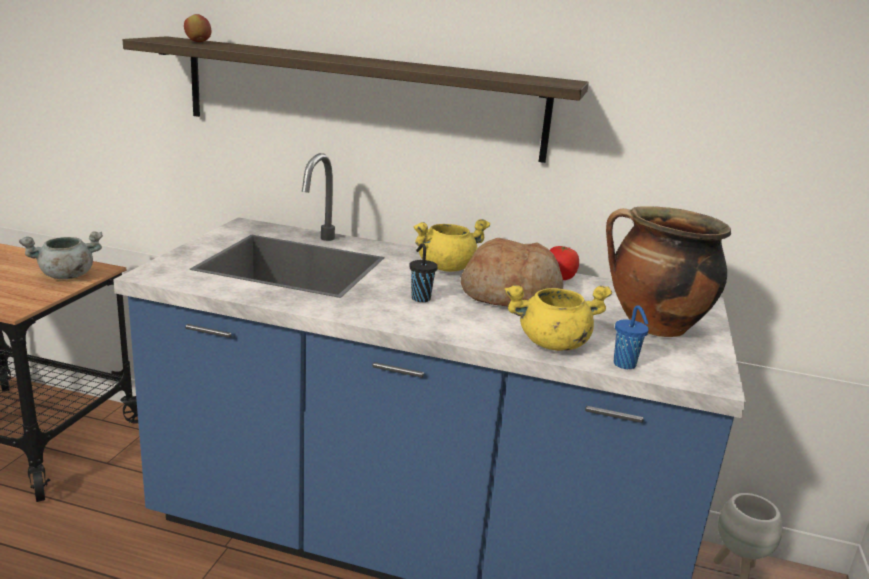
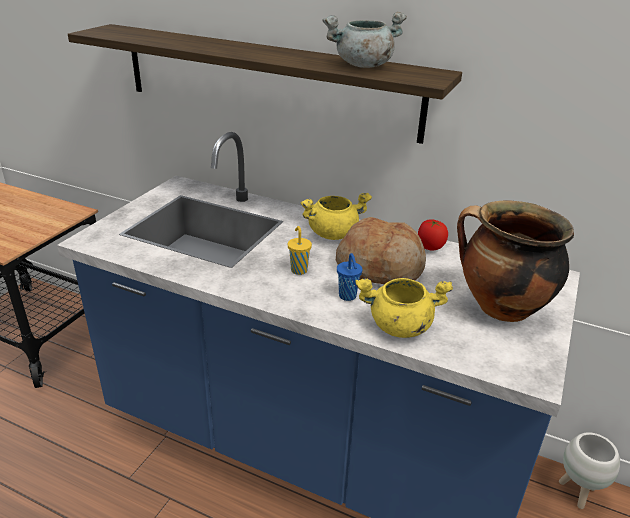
camera: 10 degrees right, 10 degrees up
(66, 276) = (50, 218): grey cooking pot -> grey cooking pot (363, 65)
(198, 42) = (130, 32): apple -> none
(420, 298) = (298, 270): black cup -> yellow cup
(625, 365) = (458, 355): blue cup -> blue cup (348, 296)

